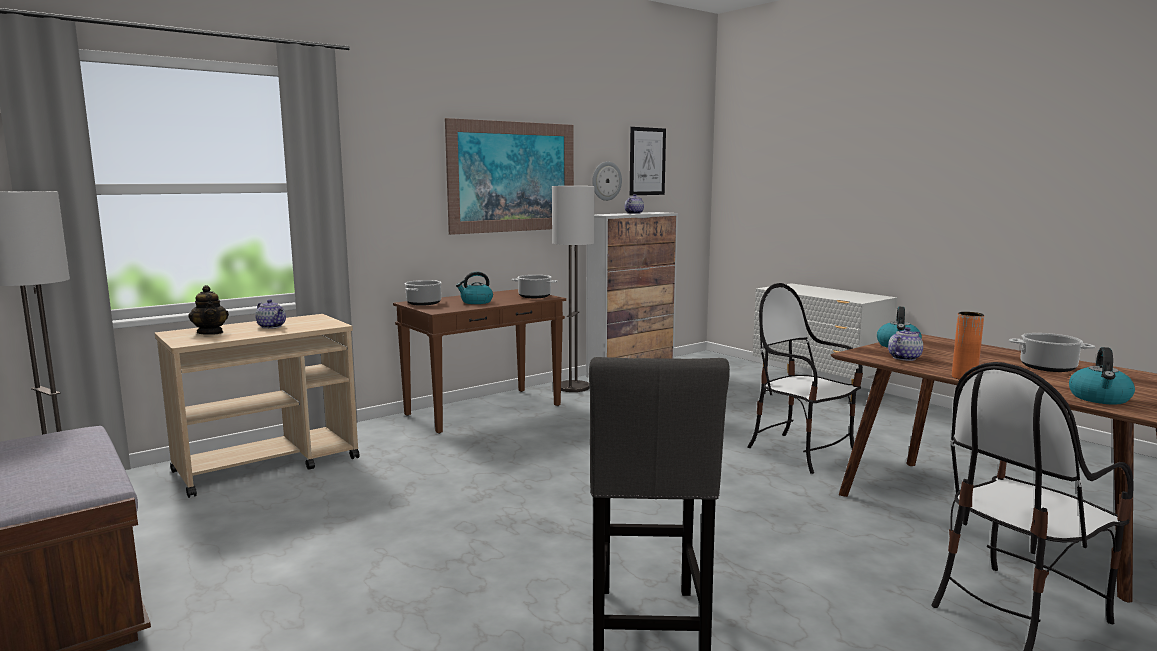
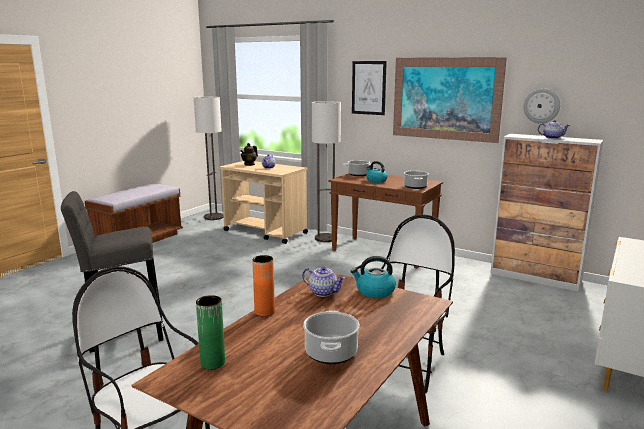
camera: 70 degrees right, 5 degrees up
(573, 387) = (463, 266): floor lamp -> floor lamp (326, 238)
(647, 161) = (600, 89): picture -> picture (368, 88)
(1100, 398) = (212, 363): kettle -> green vase

